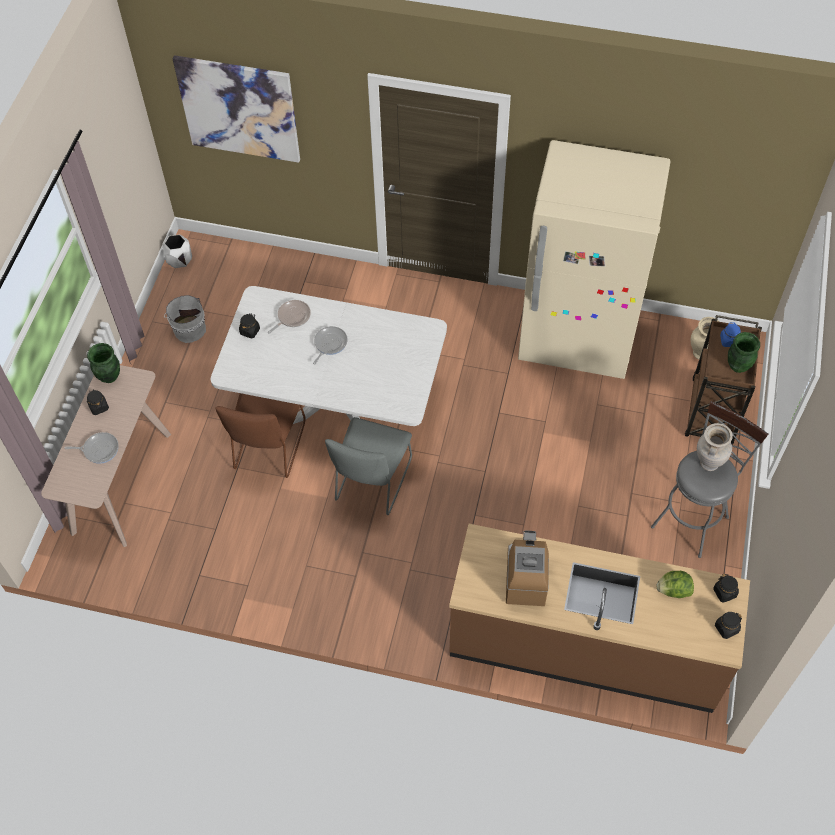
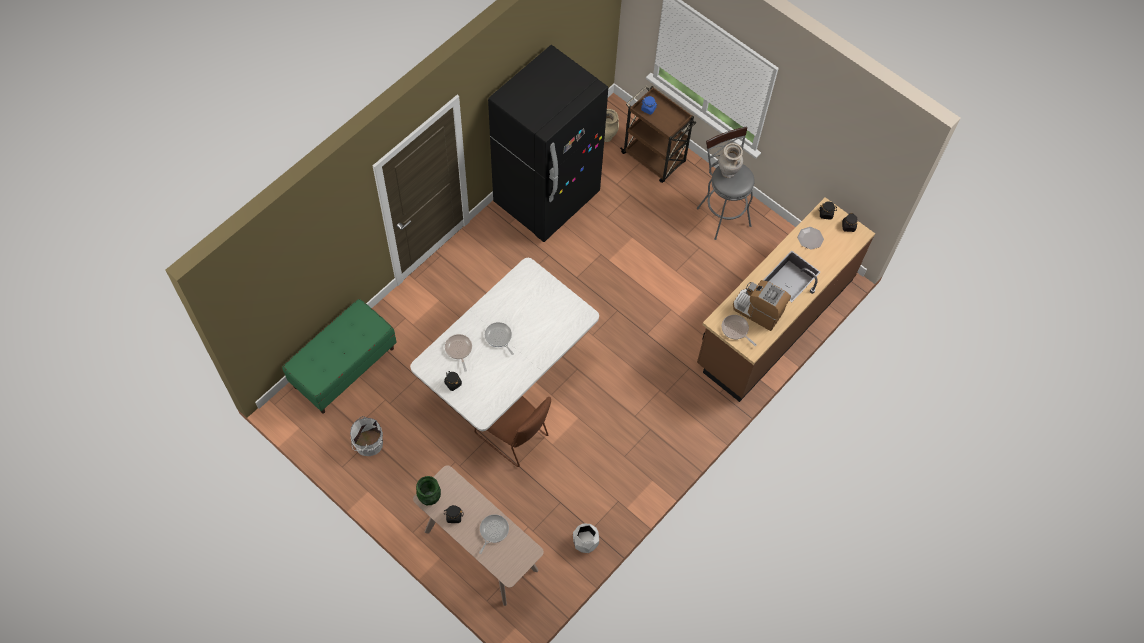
camera: 65 degrees left, 5 degrees up
(179, 260) = (294, 421): white planter -> white planter (585, 542)
(239, 109) = (294, 274): picture -> none
(260, 269) = (344, 367): none -> green bench
(372, 483) = (584, 383): grey chair -> none
(481, 564) = (736, 330): none -> frying pan
(577, 338) = (547, 198): beige fridge -> black fridge
(673, 590) = (810, 238): lettuce -> plate
(738, 365) = (669, 115): green vase -> none

